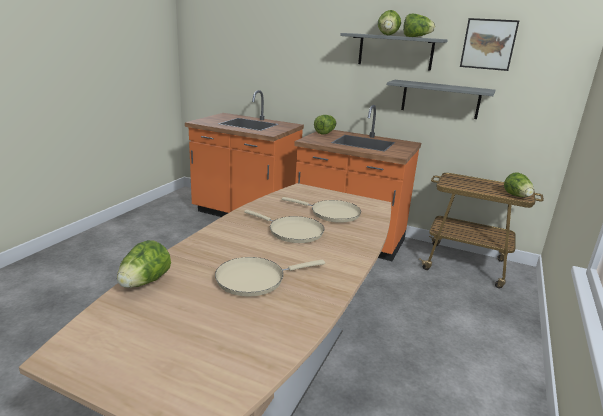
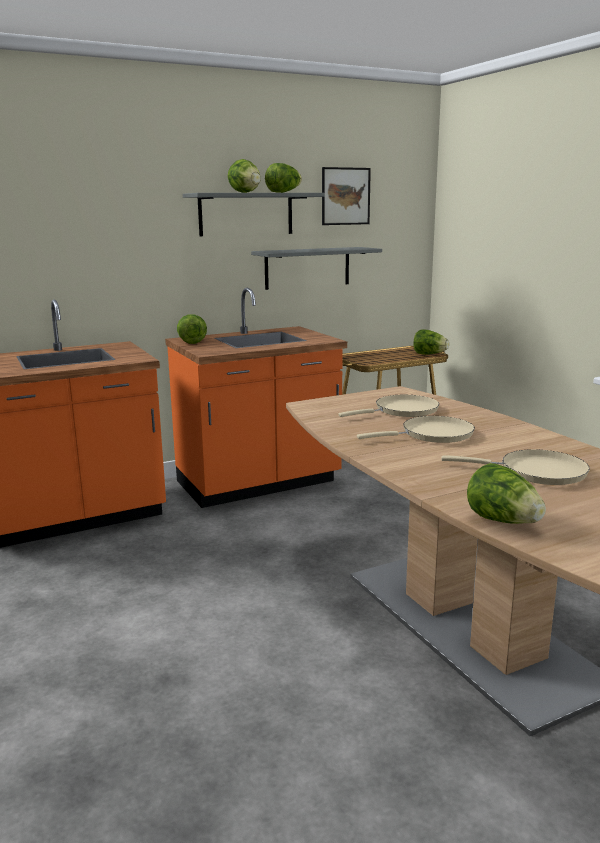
camera: 50 degrees left, 5 degrees down
(255, 279) = (536, 472): beige frying pan -> beige frying pan turned 90 degrees counterclockwise

